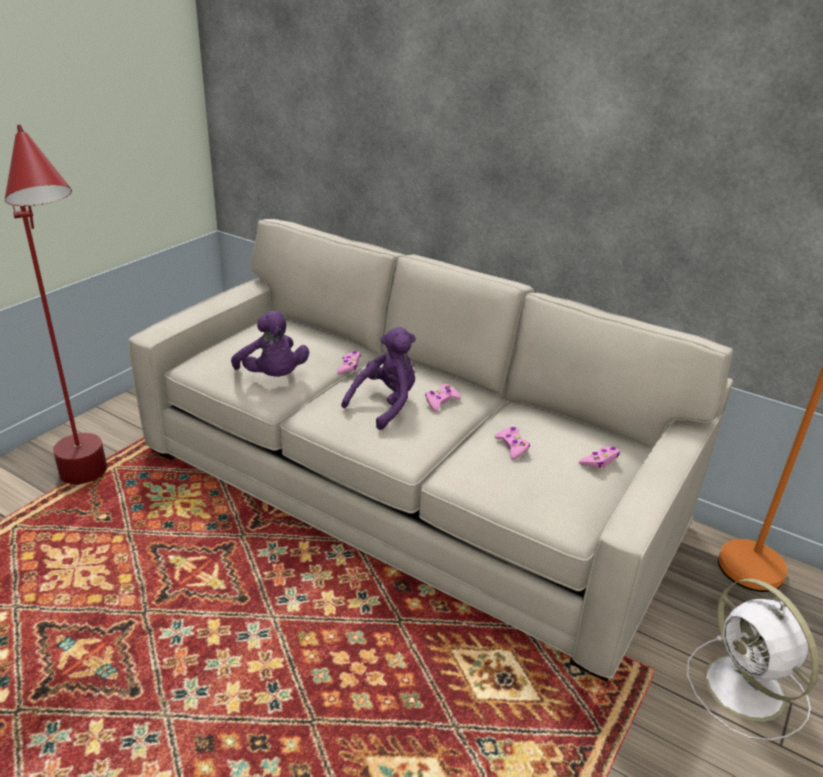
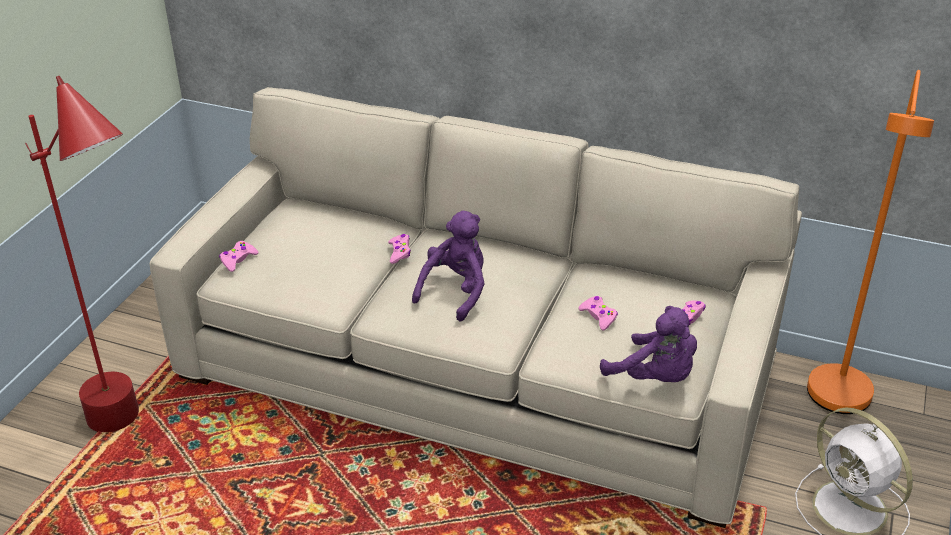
camera: 10 degrees left, 5 degrees up
(273, 377) = (323, 279): purple plush toy -> purple plush toy (654, 377)
(441, 401) = (512, 278): pink game controller -> pink game controller (238, 260)

